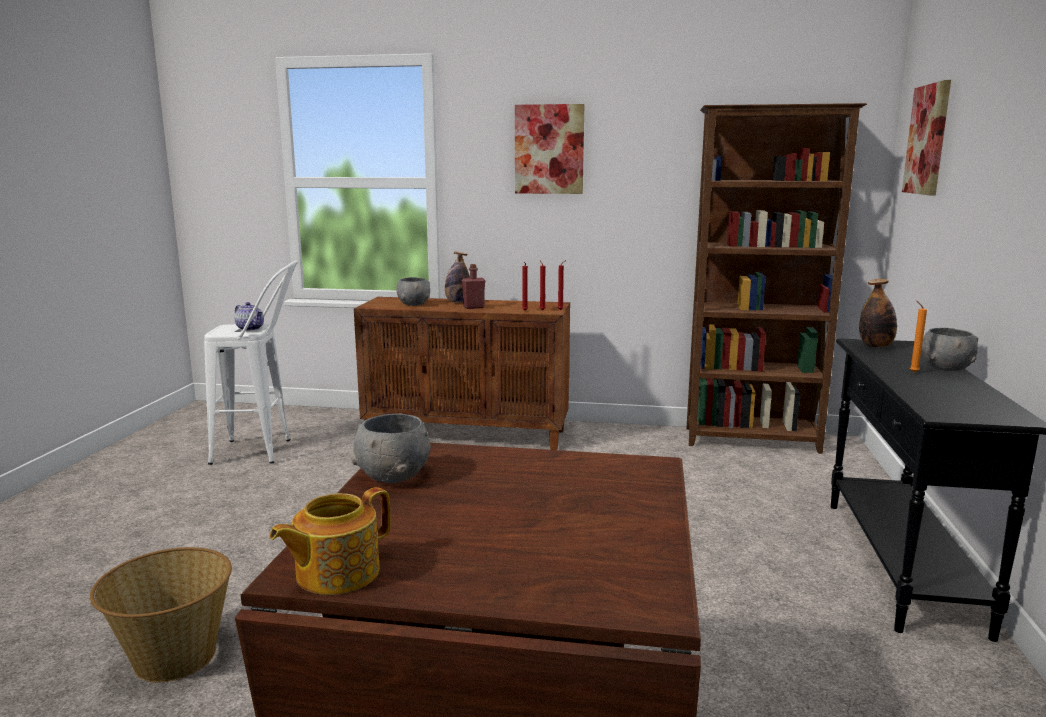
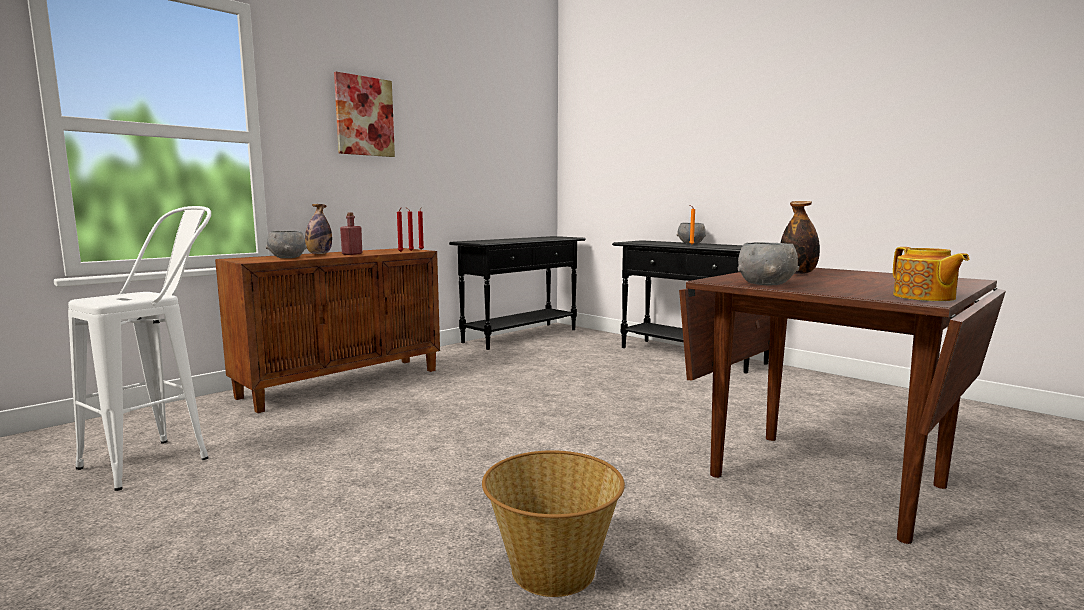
camera: 55 degrees left, 5 degrees down
(250, 328) = (139, 295): teapot -> none
(752, 441) = (521, 336): brown bookcase -> black console table
(876, 346) = (639, 242): bottle -> bottle (798, 273)
(927, 139) = (605, 130): picture -> none

